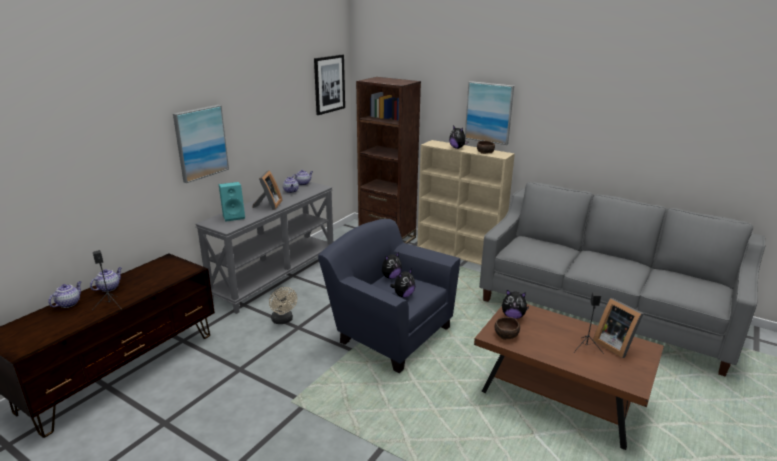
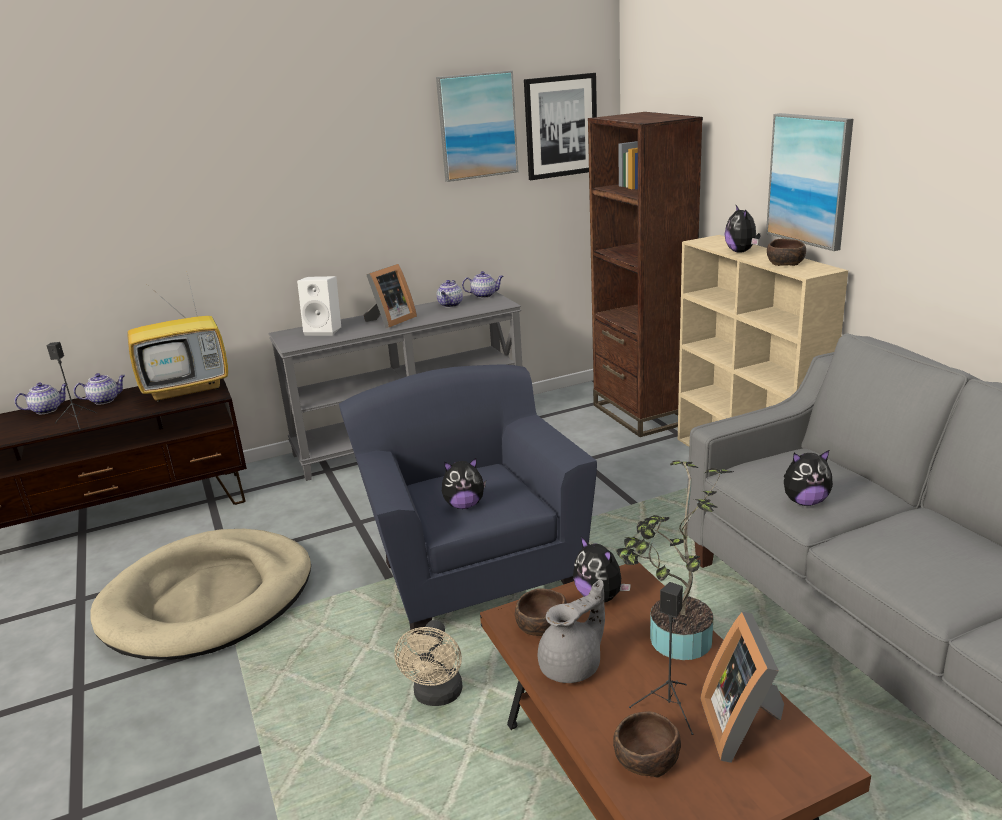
camera: 35 degrees right, 0 degrees up
(165, 268) = (188, 389): none -> television
(201, 143) = (282, 210): picture -> picture (477, 126)
(234, 216) = (325, 330): turquoise speaker -> white speaker
(257, 393) = (209, 599): none -> beige dog bed
(283, 320) = (350, 507): beige fan -> beige fan (437, 696)
(390, 277) = (485, 470): plush toy -> plush toy (804, 501)
(537, 345) = (573, 666): none -> grey teapot
(560, 324) = (674, 642): none -> potted plant
(599, 367) = (645, 759): none -> brown bowl

